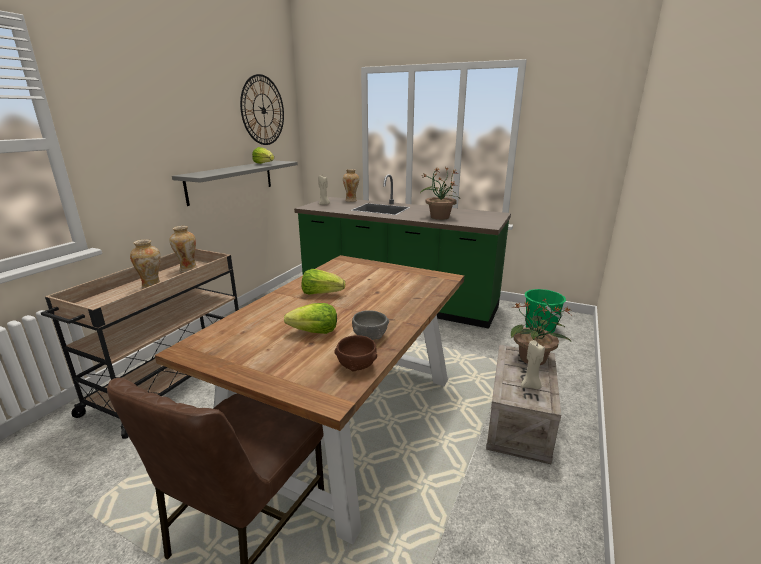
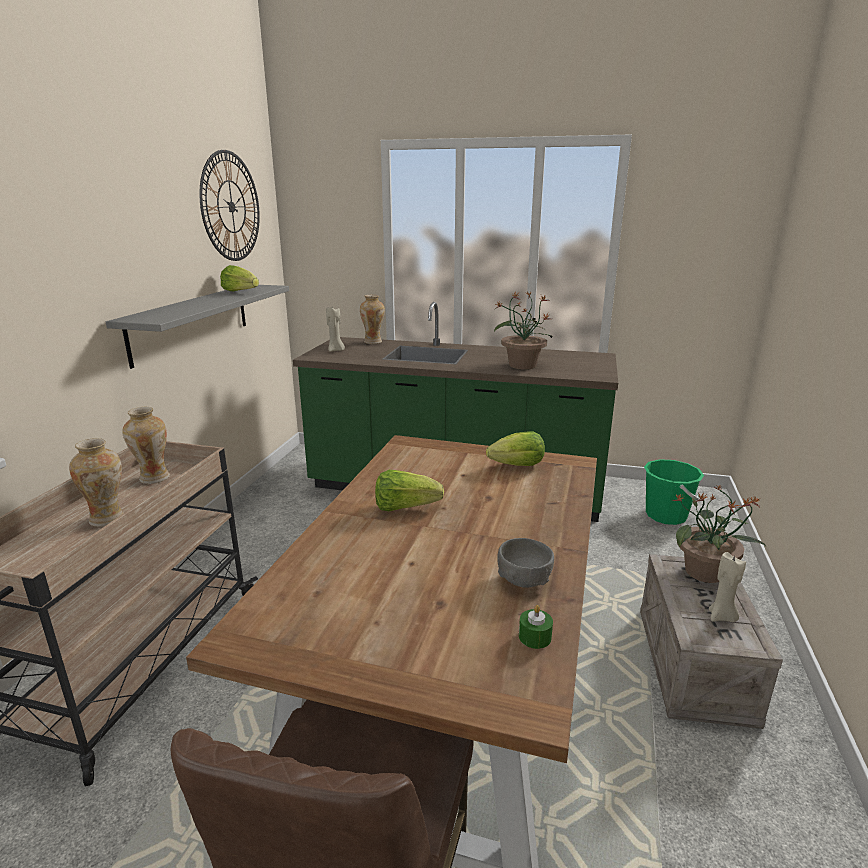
camera: 10 degrees left, 0 degrees up
(315, 332) = (435, 581): lettuce -> lettuce (518, 466)
(356, 365) = (535, 637): brown bowl -> green candle

